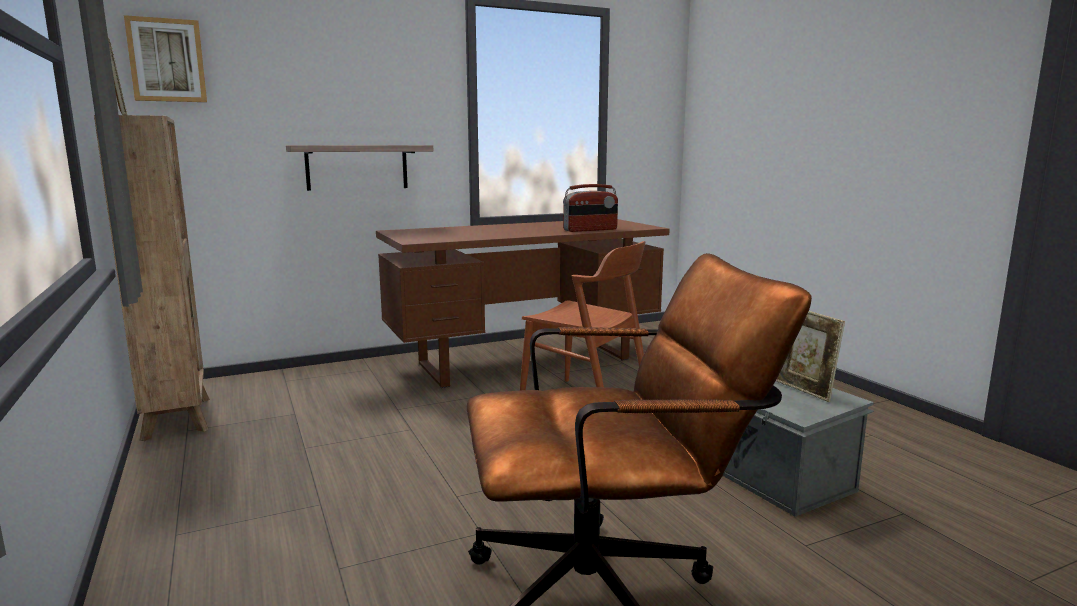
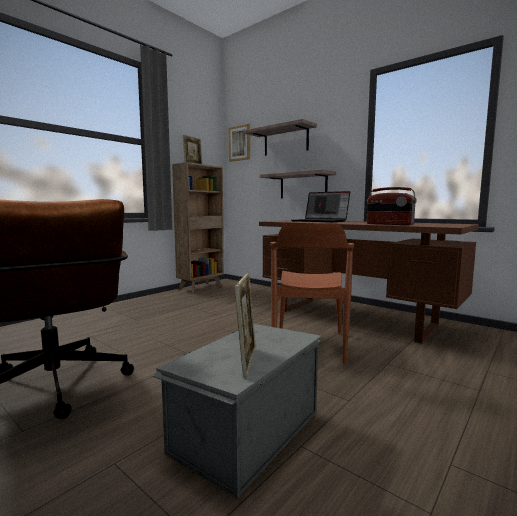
camera: 65 degrees right, 5 degrees down
(308, 78) = (286, 141): none -> shelf
(474, 232) = (321, 221): none -> laptop
(803, 390) = (246, 360): picture frame -> picture frame turned 150 degrees clockwise

